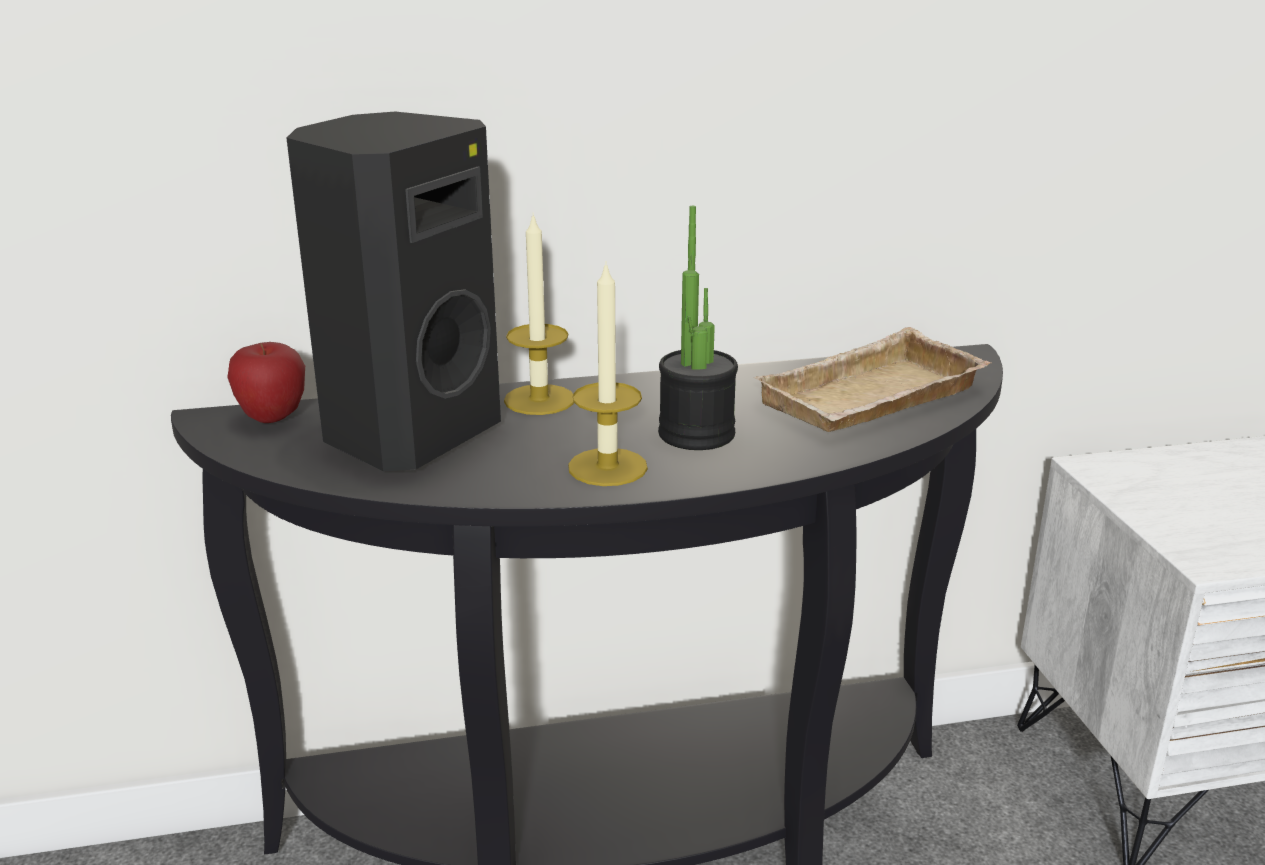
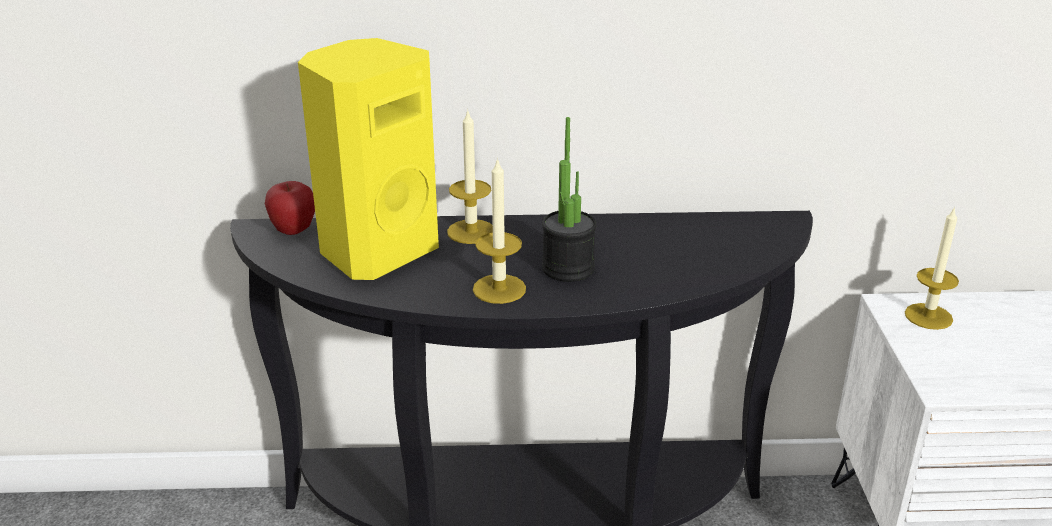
camera: 10 degrees right, 5 degrees up
(408, 434) = (376, 251): black speaker -> yellow speaker
(873, 400) = (702, 252): beige tray -> none
(1148, 476) = (928, 316): none -> candle

